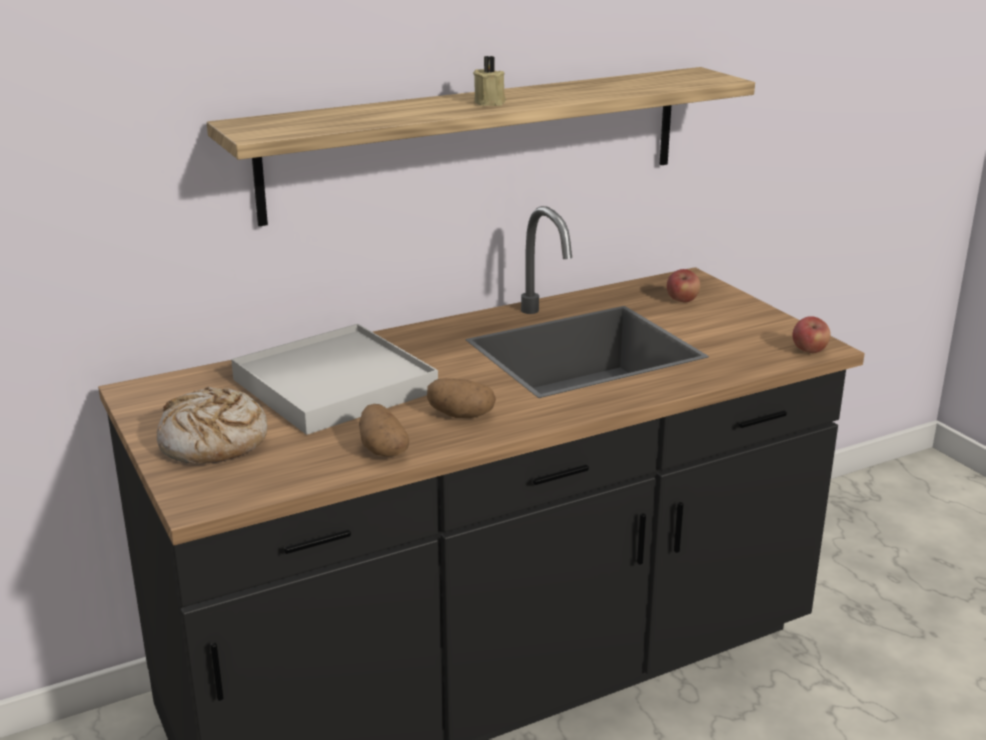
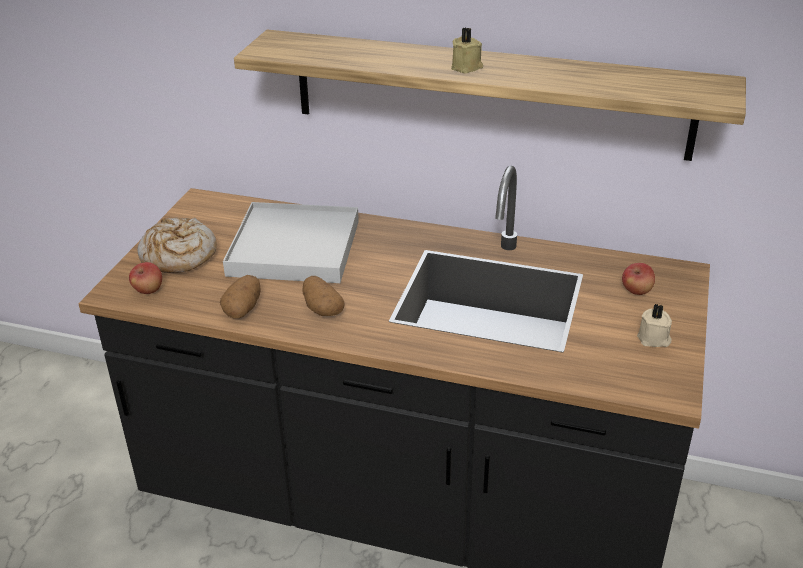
camera: 45 degrees right, 10 degrees up
(750, 323) = (654, 339): none -> beige candle
(809, 351) = (653, 390): apple -> apple (148, 290)

